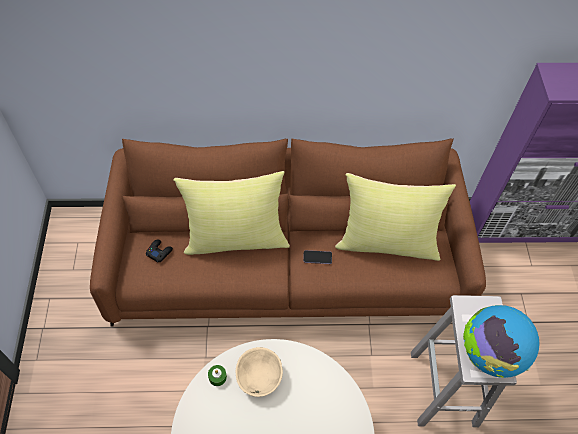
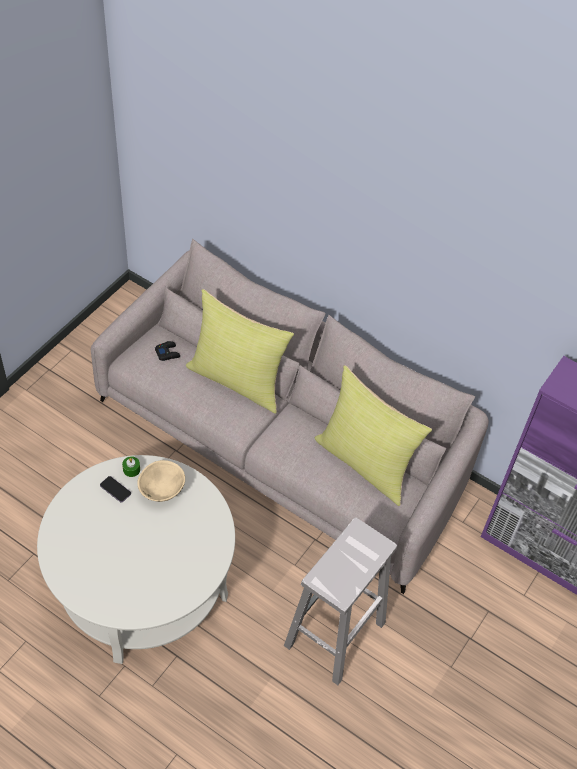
camera: 35 degrees right, 5 degrees down
(286, 266) = (284, 445): brown sofa -> grey sofa
(317, 257) = (292, 436): phone -> phone (115, 490)
(489, 353) = (343, 577): globe -> none

